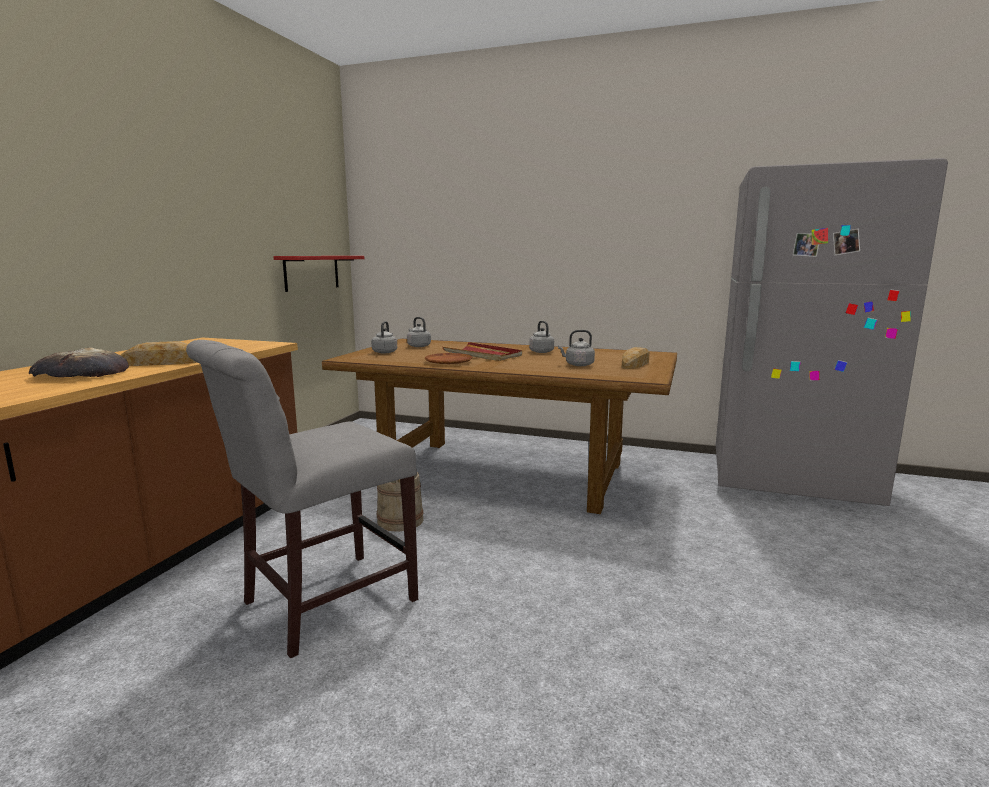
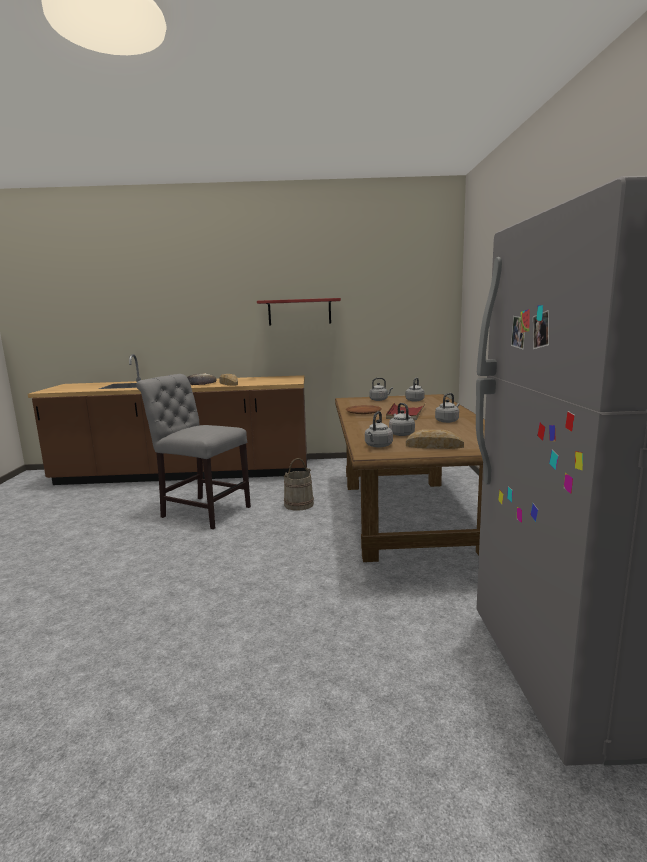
camera: 70 degrees right, 0 degrees up
(312, 272) = (408, 338): red shelf -> red shelf (299, 312)
(620, 374) = (378, 446): none -> grey kettle

